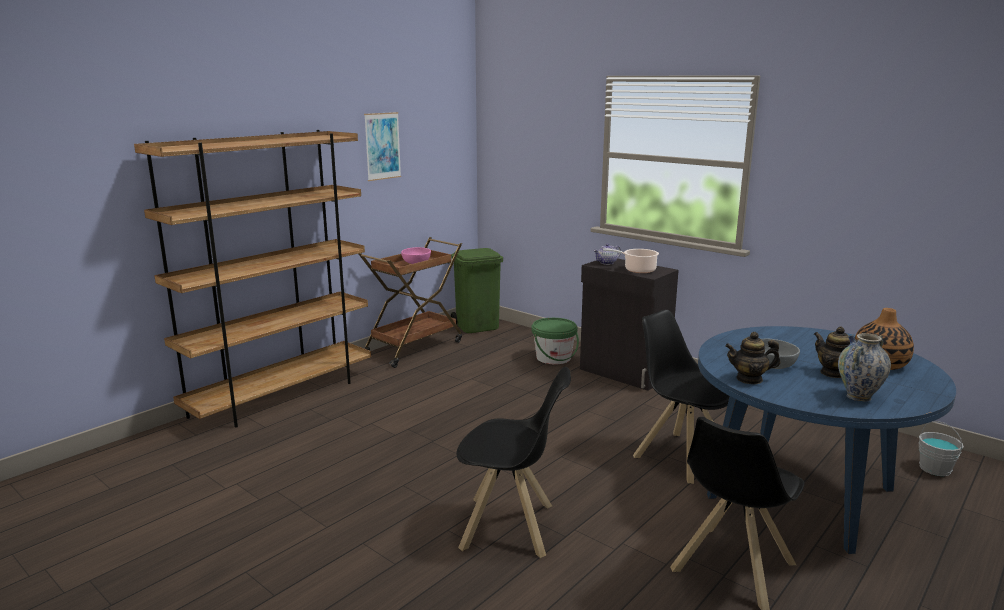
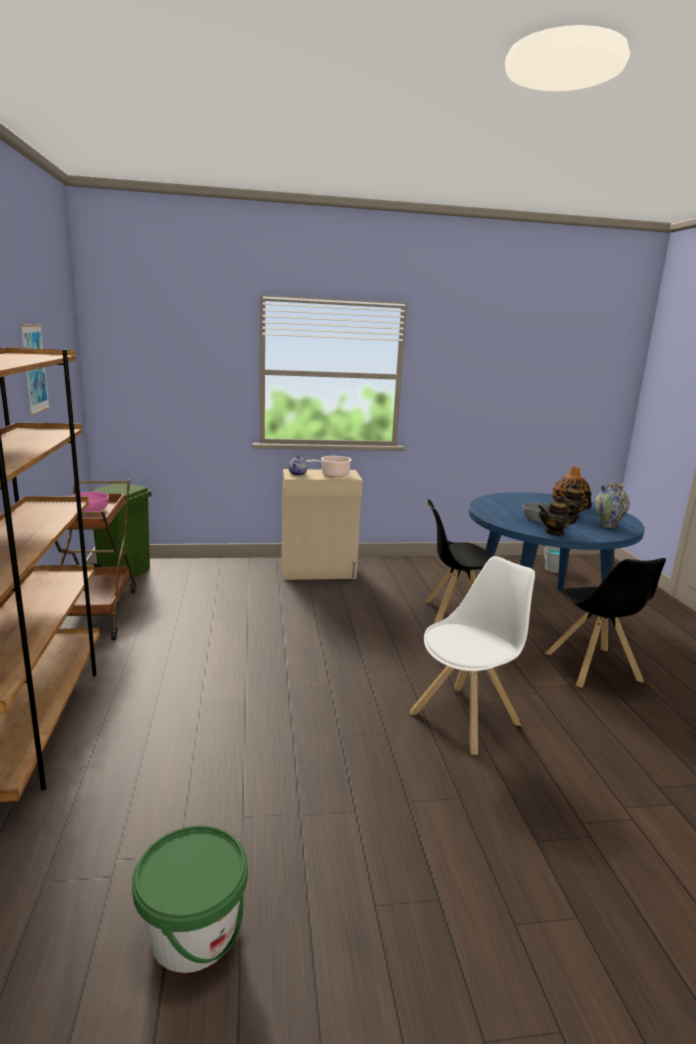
camera: 50 degrees left, 0 degrees up
(511, 527) = (467, 717): black chair -> white chair
(553, 358) = (246, 577): green bucket -> green bucket (194, 932)
(624, 373) = (319, 572): black cabinet -> beige cabinet
(749, 379) = (554, 532): teapot -> teapot turned 45 degrees clockwise

